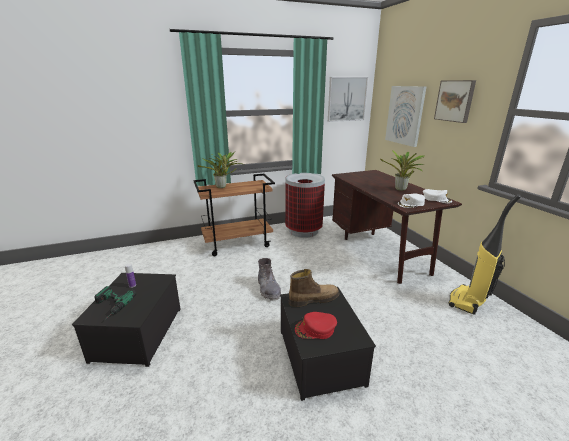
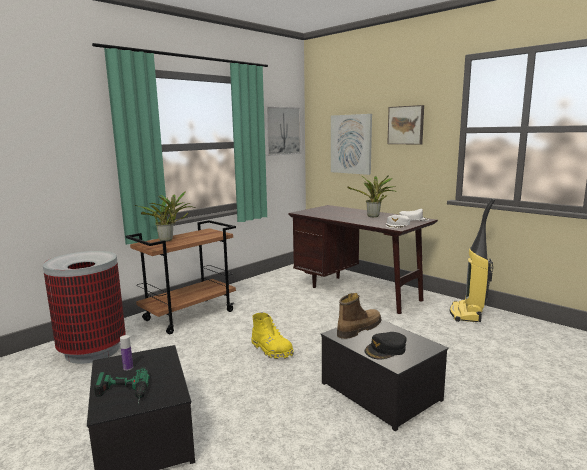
camera: 25 degrees left, 10 degrees down
(268, 289) = (272, 350): grey boot -> yellow boot
(303, 231) = (260, 288): trash can -> trash can (93, 350)
(315, 329) = (386, 350): red cap -> black cap

